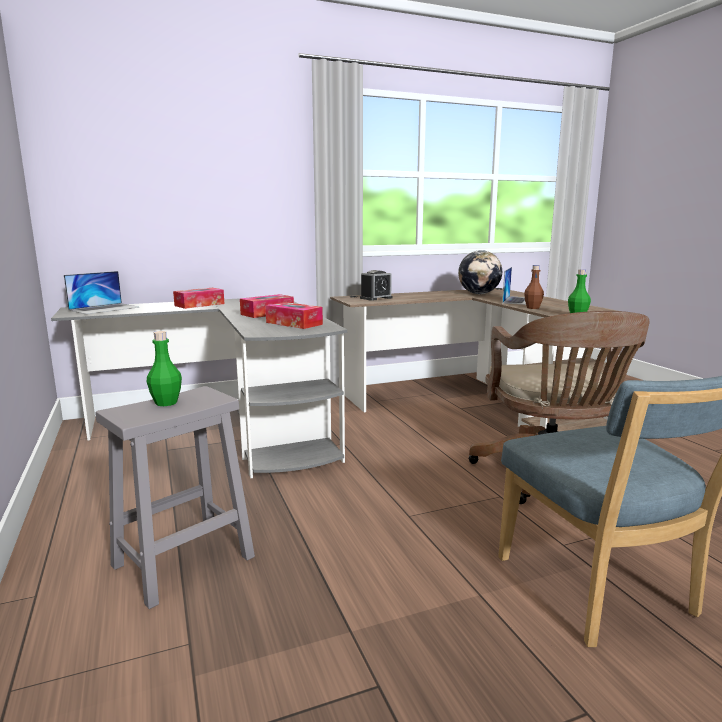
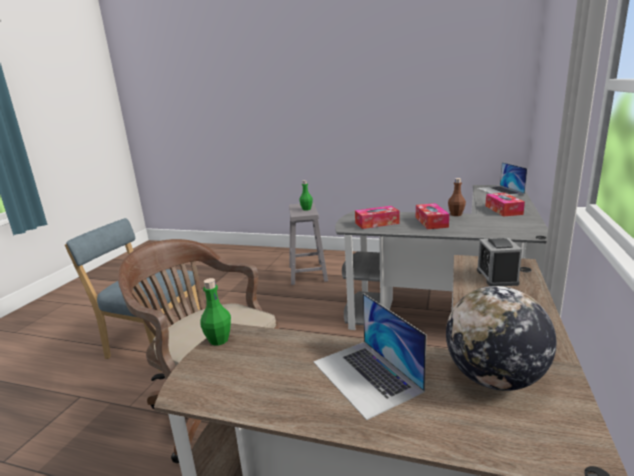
camera: 130 degrees right, 5 degrees up
(532, 308) = (302, 344): brown bottle -> brown bottle (456, 214)

